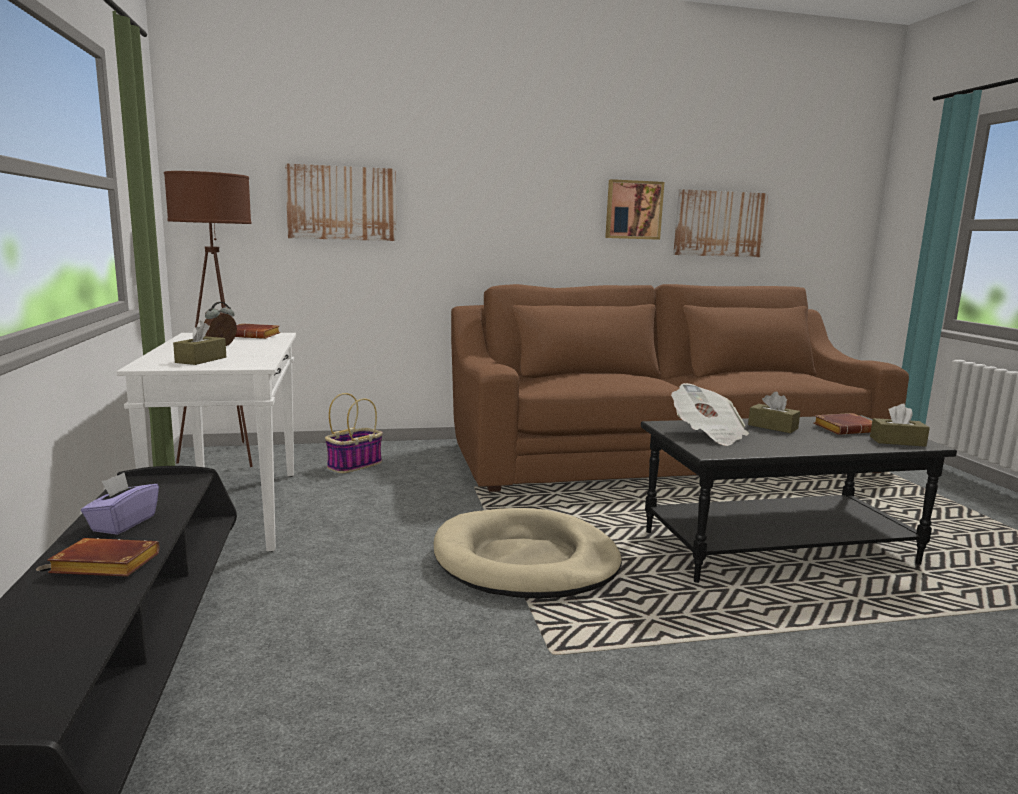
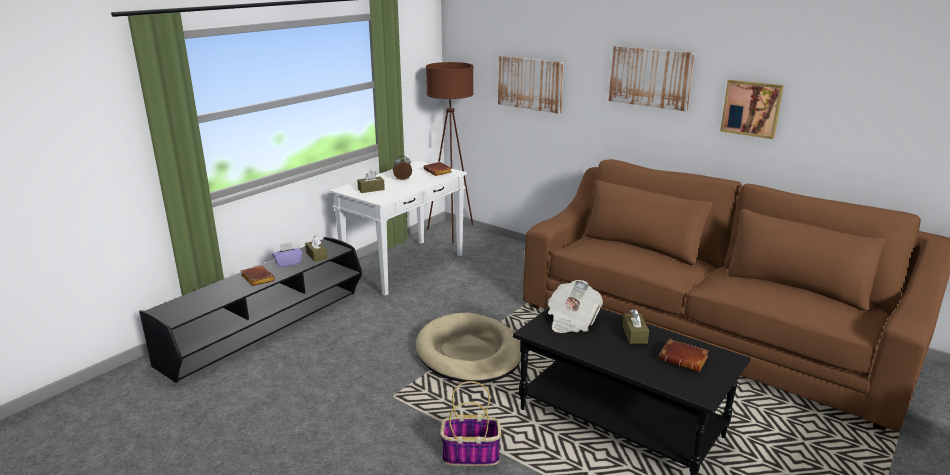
camera: 50 degrees right, 10 degrees up
(355, 465) = (500, 260): basket -> basket (471, 454)
(719, 224) = (847, 131): picture -> picture (650, 77)
(897, 441) = (687, 384): brown tissue box -> brown tissue box (316, 255)

